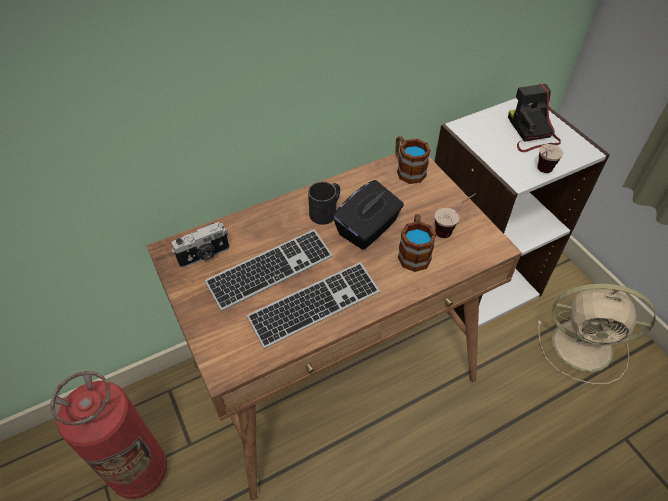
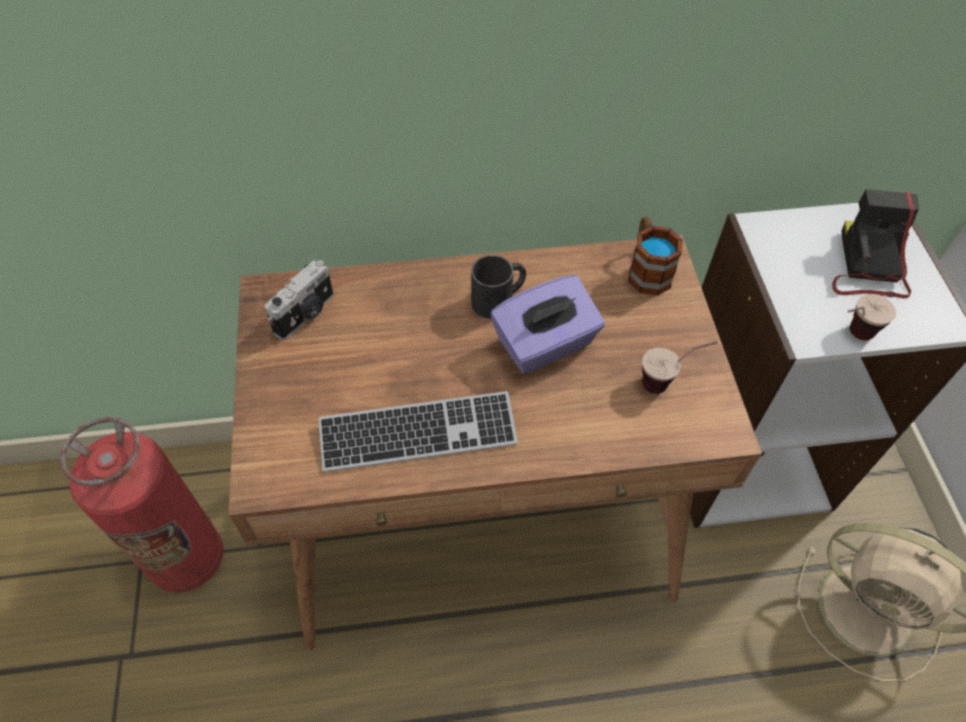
camera: 20 degrees right, 5 degrees up
(204, 256) = (306, 314): camera -> camera turned 45 degrees counterclockwise
(270, 271) = (382, 363): keyboard -> none
(368, 229) = (545, 344): black tissue box -> purple tissue box
(414, 252) = (596, 401): mug -> none

